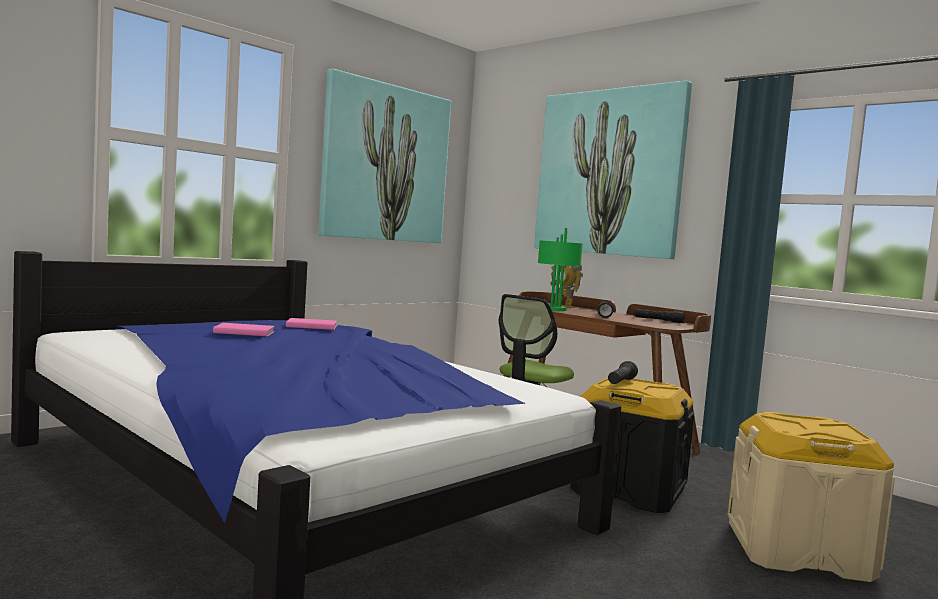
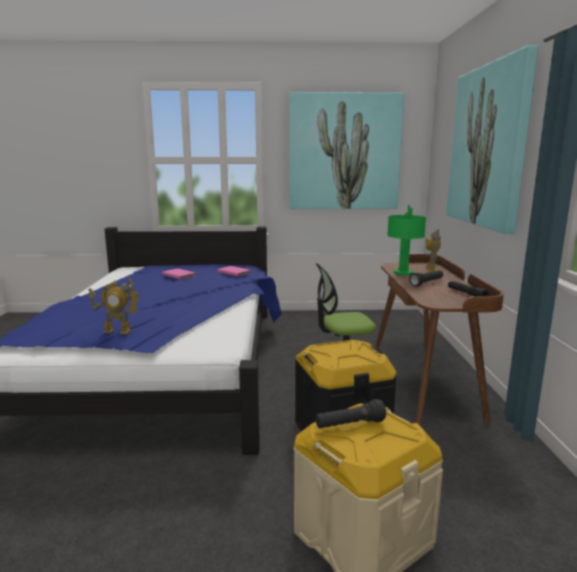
camera: 45 degrees right, 10 degrees up
(415, 390) = (117, 331): none -> toy robot
(621, 383) = (338, 347): black flashlight -> black flashlight (349, 425)

